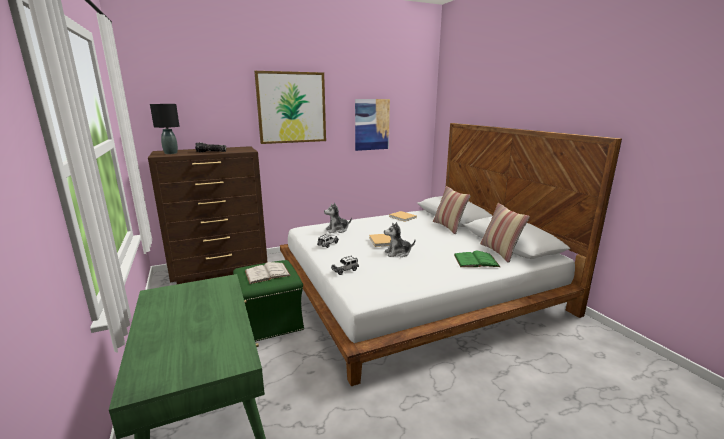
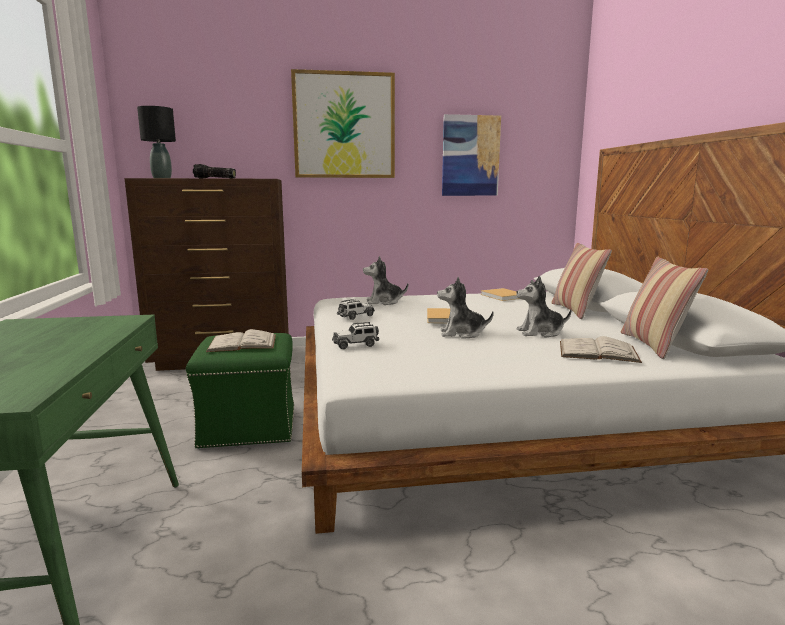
camera: 15 degrees right, 5 degrees down
(439, 248) = (540, 333): none -> plush toy
(476, 260) = (598, 351): green book -> white book

